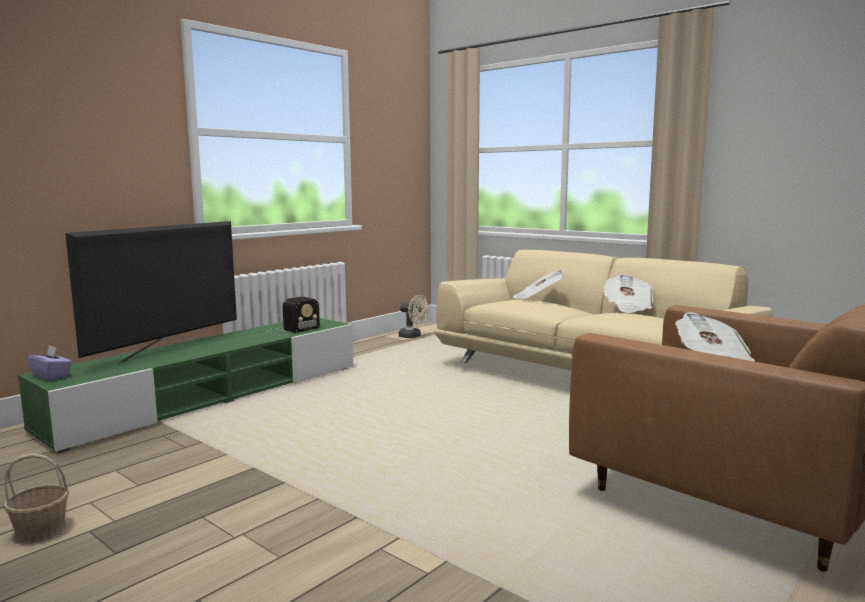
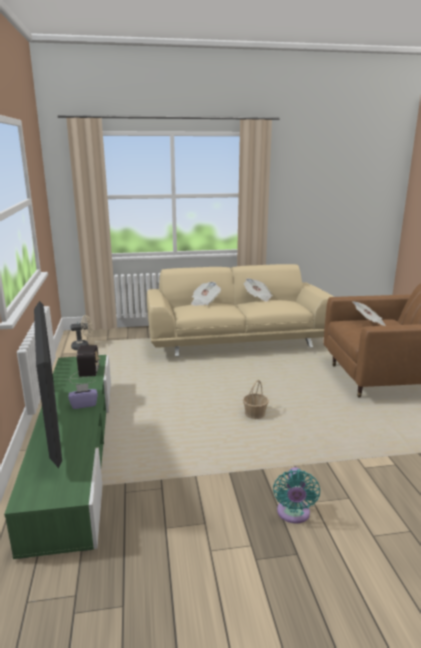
camera: 50 degrees left, 10 degrees up
(41, 531) = (235, 581): basket -> basket (255, 414)
(52, 376) = (44, 496): purple tissue box -> purple tissue box (84, 404)
(200, 528) = (293, 514): none -> turquoise fan

